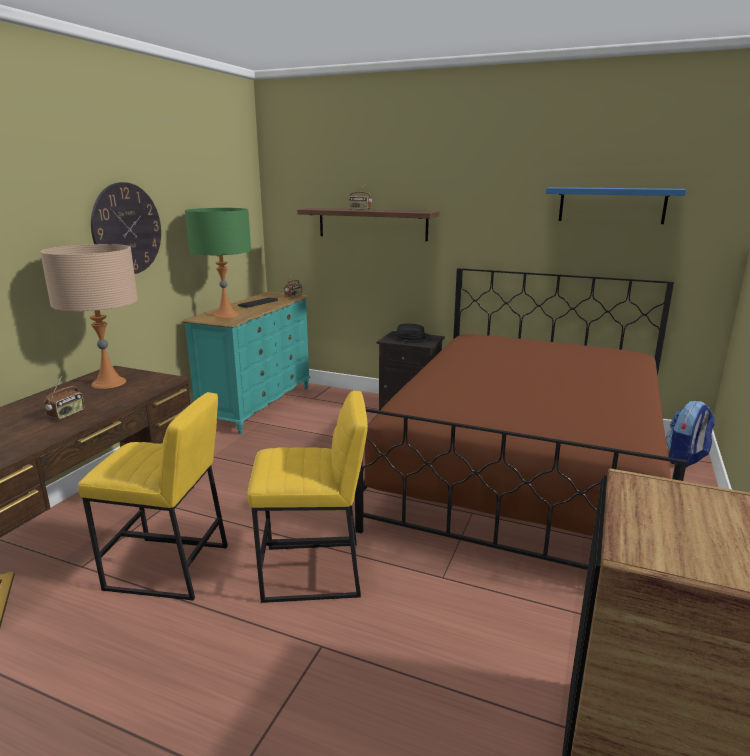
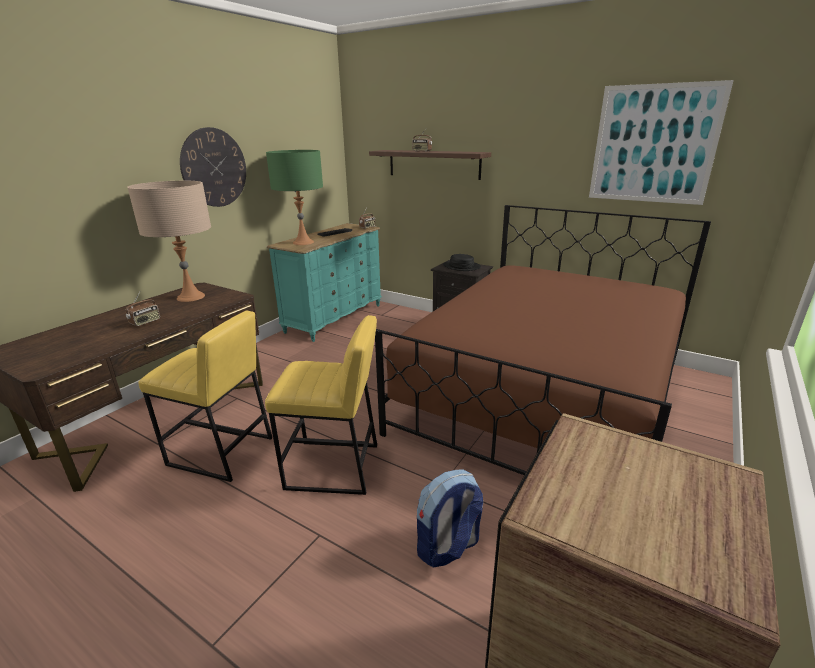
camera: 10 degrees right, 5 degrees up
(611, 205) = (653, 144): blue shelf -> picture
(685, 459) = (706, 392): backpack -> backpack (448, 547)

